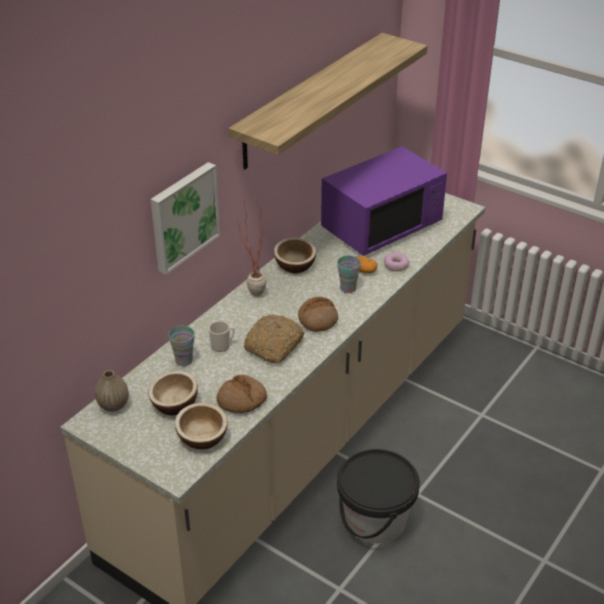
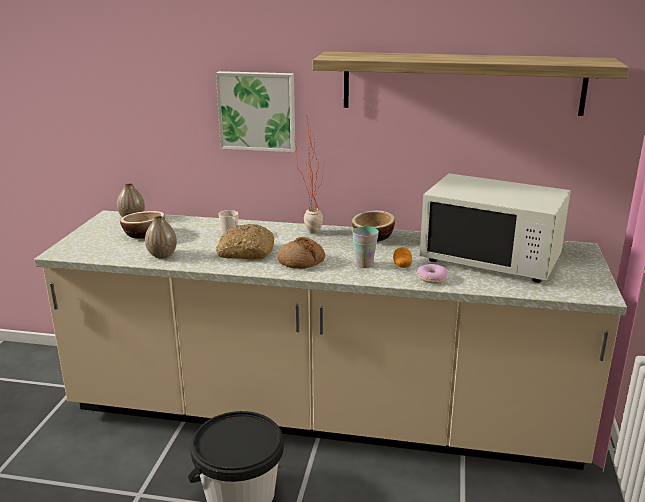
camera: 65 degrees right, 15 degrees down
(184, 361) = (200, 227): cup -> none
(202, 438) = (107, 251): bowl -> none
(242, 400) = (162, 255): bread -> vase
(381, 227) = (491, 259): purple microwave -> white microwave

